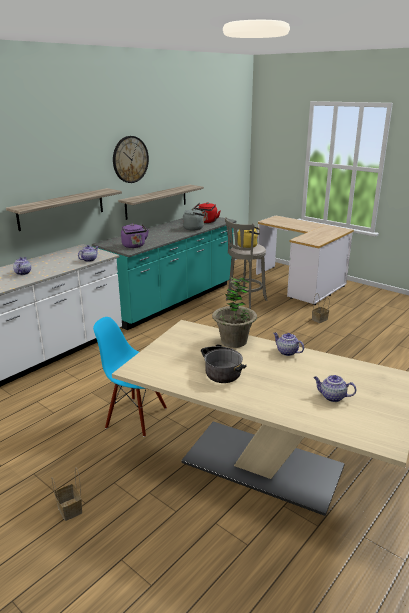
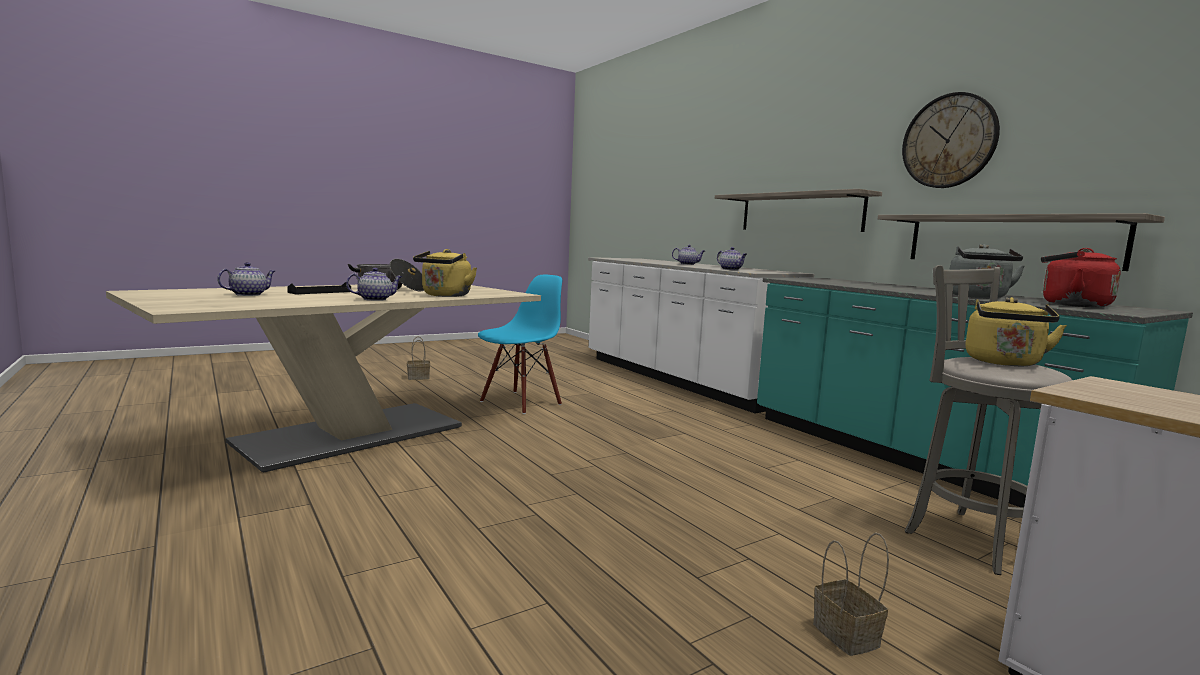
camera: 105 degrees right, 15 degrees down
(134, 246) = (812, 280): purple kettle -> none
(234, 341) = (445, 295): potted plant -> yellow kettle
(280, 383) = (320, 292): none -> black tray

